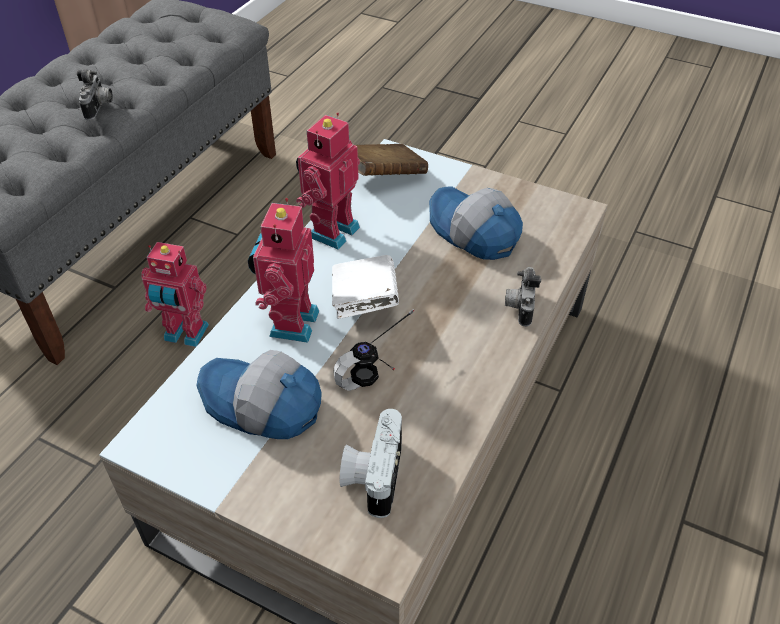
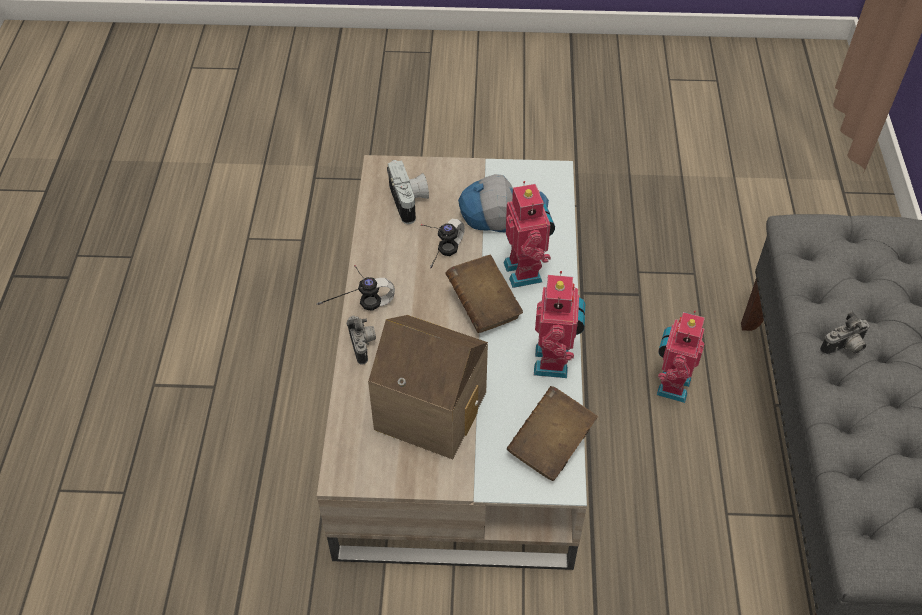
camera: 155 degrees right, 5 degrees up
(100, 108) = (844, 348): camera -> camera turned 90 degrees counterclockwise
(185, 335) = (670, 385): toy robot -> toy robot turned 60 degrees counterclockwise
(364, 302) = (483, 306): white book -> brown book
(472, 233) = (432, 406): cap -> toy house
(510, 355) = (356, 303): none -> headphones

